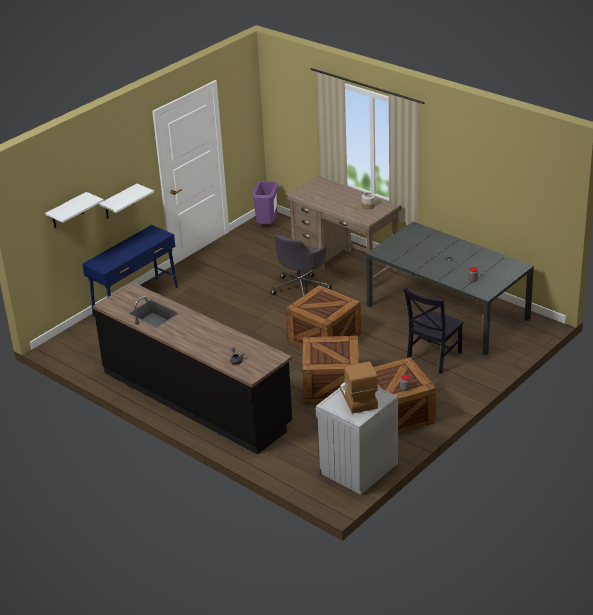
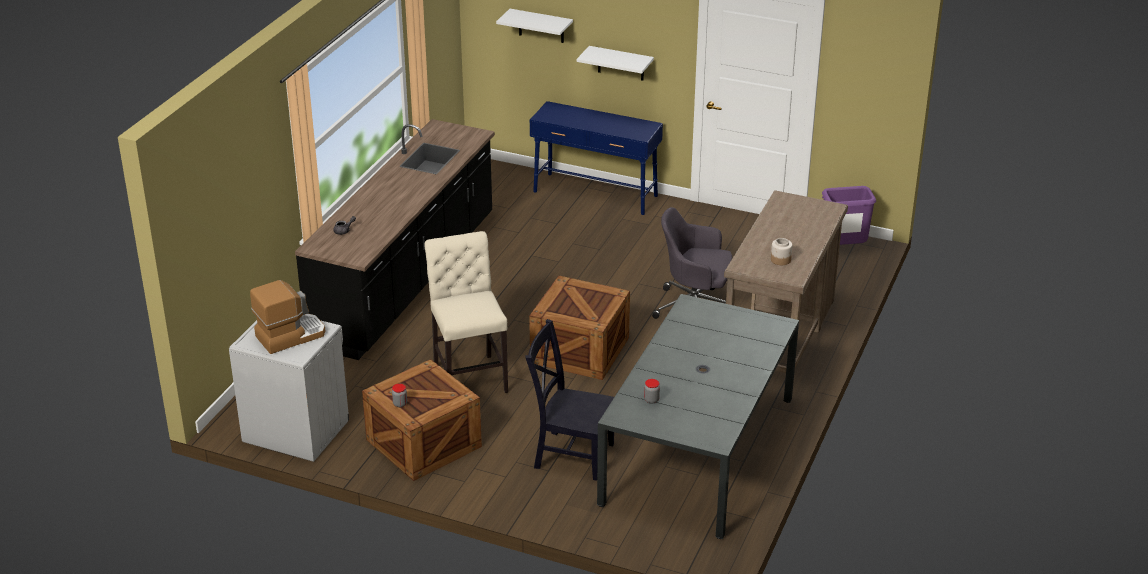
camera: 70 degrees right, 0 degrees up
(331, 385) = (469, 376): crate -> beige stool

